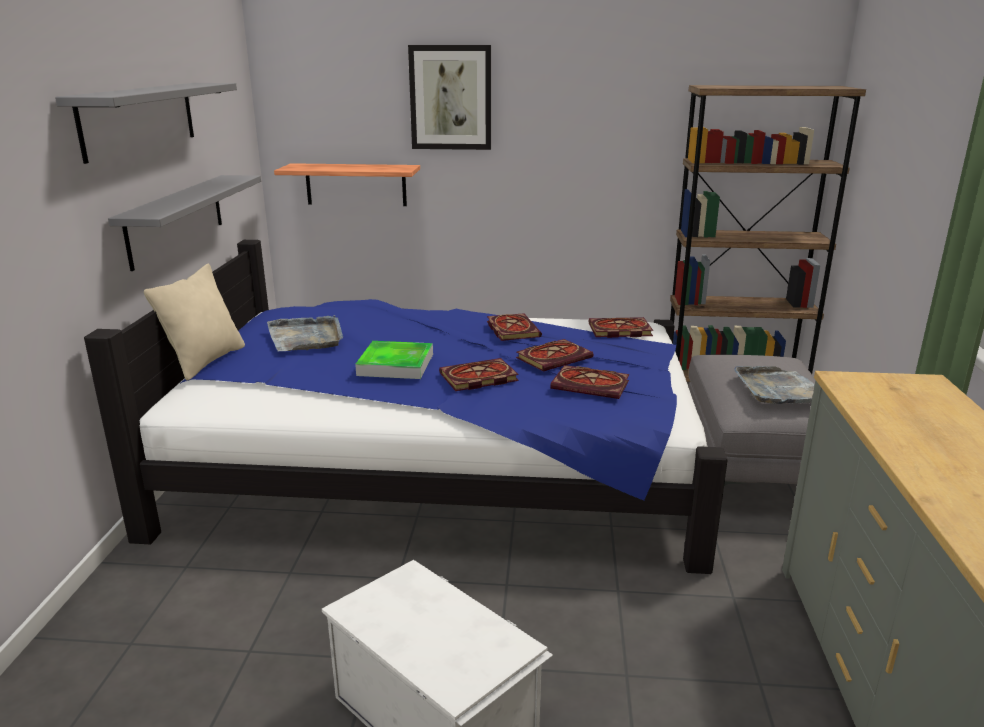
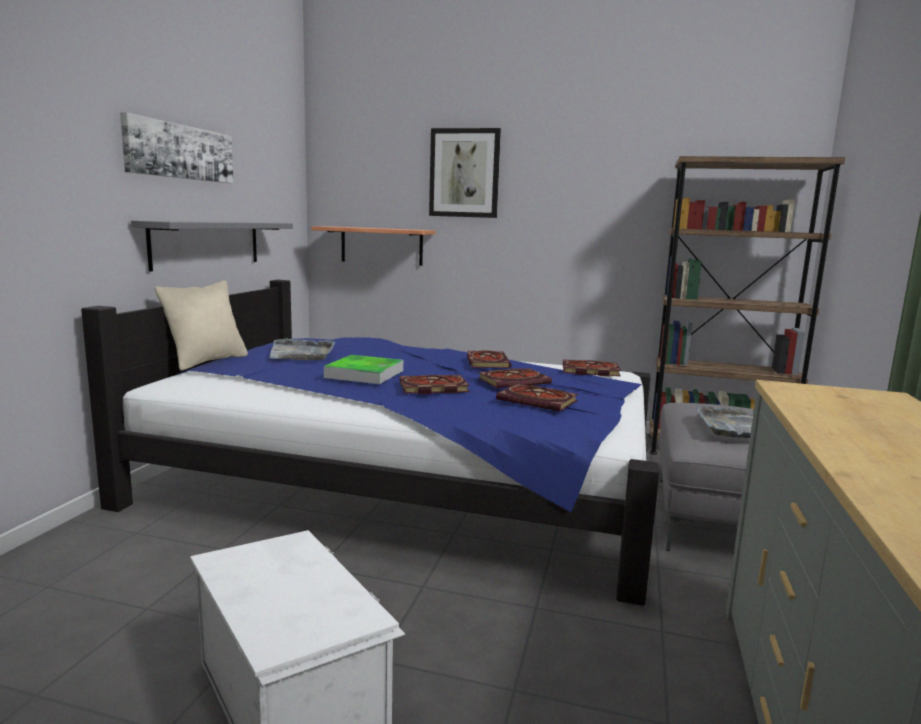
camera: 10 degrees right, 10 degrees down
(139, 119) = (180, 152): grey shelf -> picture

